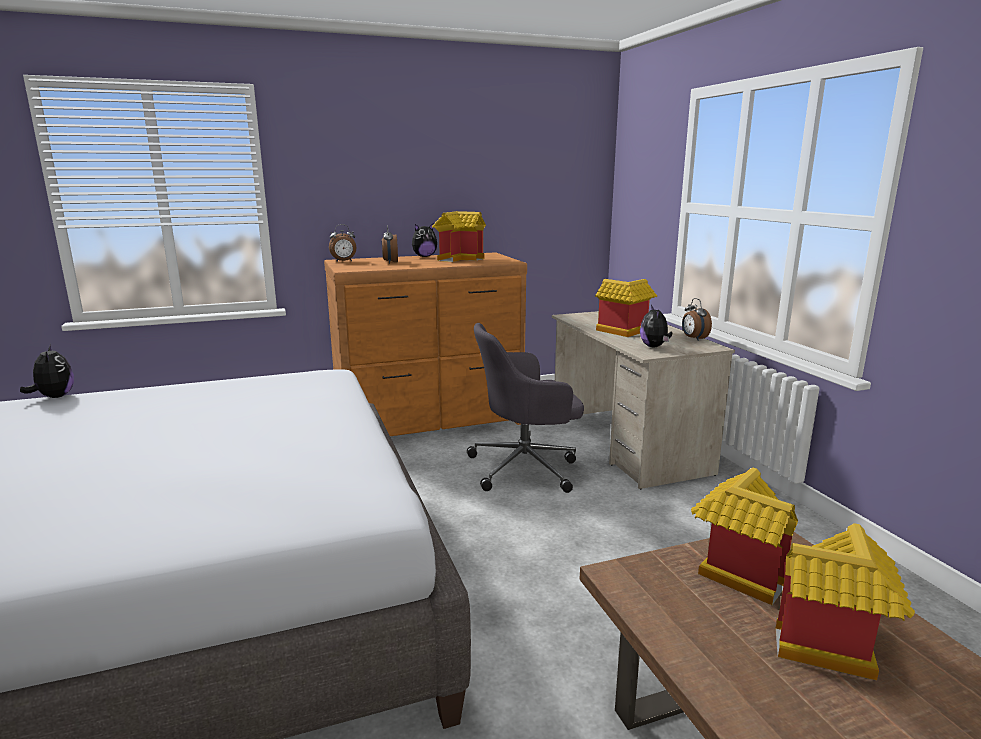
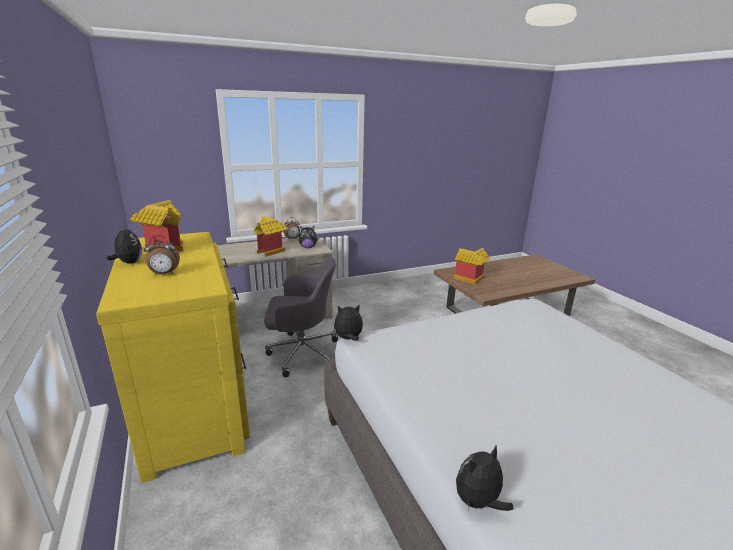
camera: 95 degrees left, 5 degrees up
(340, 370) = (348, 339): none -> plush toy
(344, 261) = (131, 297): alarm clock -> none
(430, 421) = (195, 403): brown dresser -> yellow dresser
(526, 467) = (301, 353): grey office chair -> grey office chair turned 75 degrees counterclockwise
(831, 649) = (498, 274): toy house -> none

